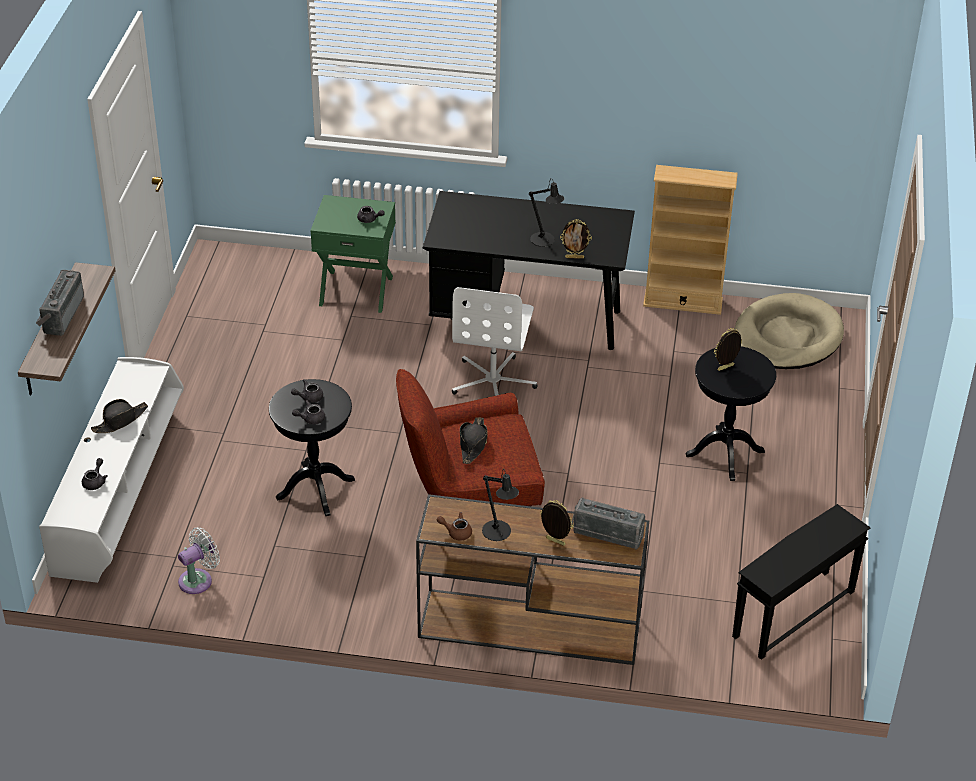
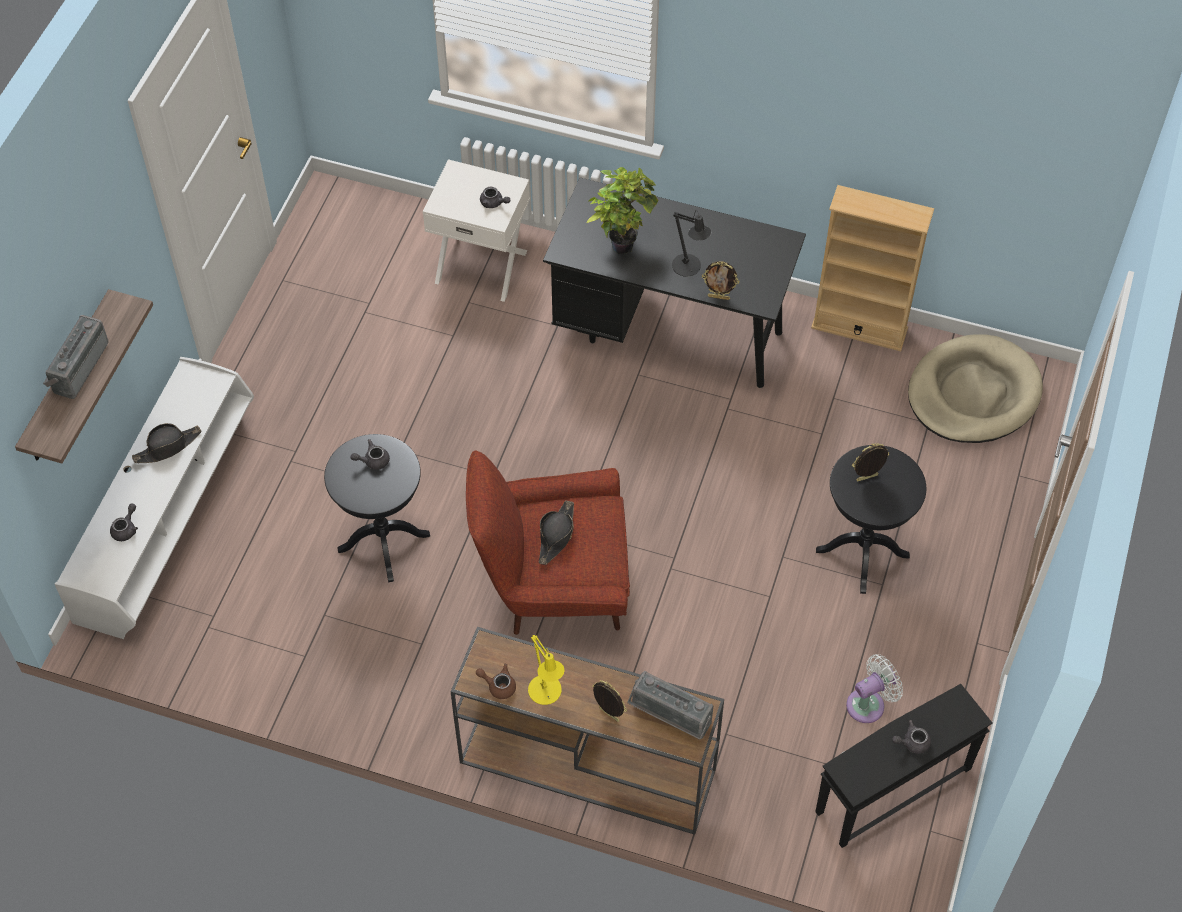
camera: 10 degrees right, 15 degrees up
(198, 580) = (233, 650): white fan -> white fan (869, 704)
(310, 419) = (369, 492): grey teapot -> grey teapot (912, 742)
(356, 290) = (481, 265): green nightstand -> white nightstand
(484, 229) = (621, 242): none -> potted plant
(493, 382) = (614, 417): white office chair -> none
(498, 533) = (546, 694): black table lamp -> yellow table lamp

